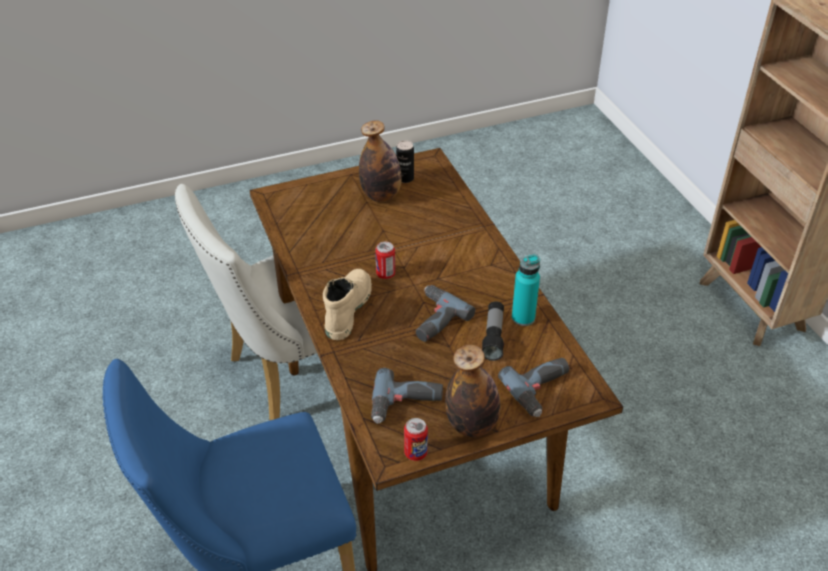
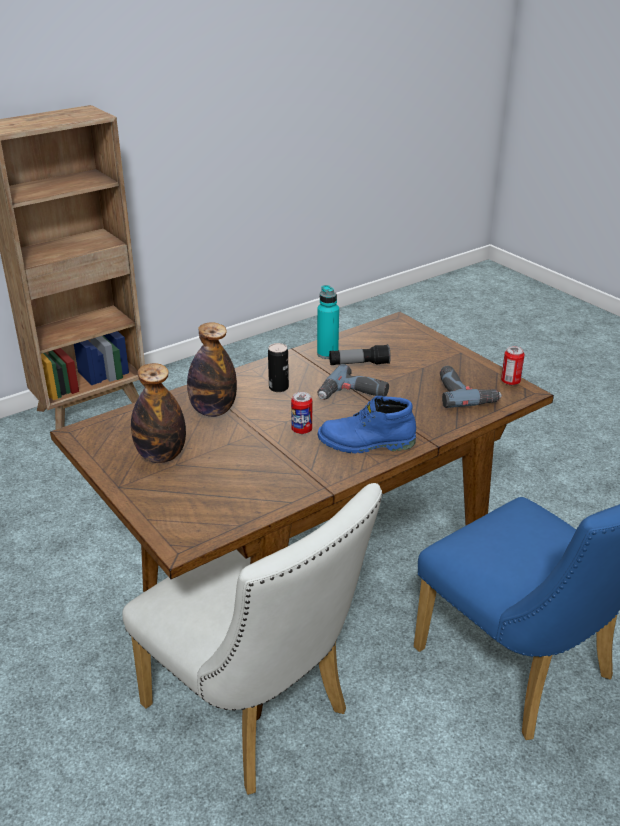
camera: 105 degrees left, 10 degrees down
(346, 308) = (366, 444): beige boot -> blue boot
(405, 178) = (122, 445): can -> can (278, 387)
(472, 425) = (463, 362): bottle -> bottle (213, 410)
(542, 390) = (406, 339): power drill -> none

